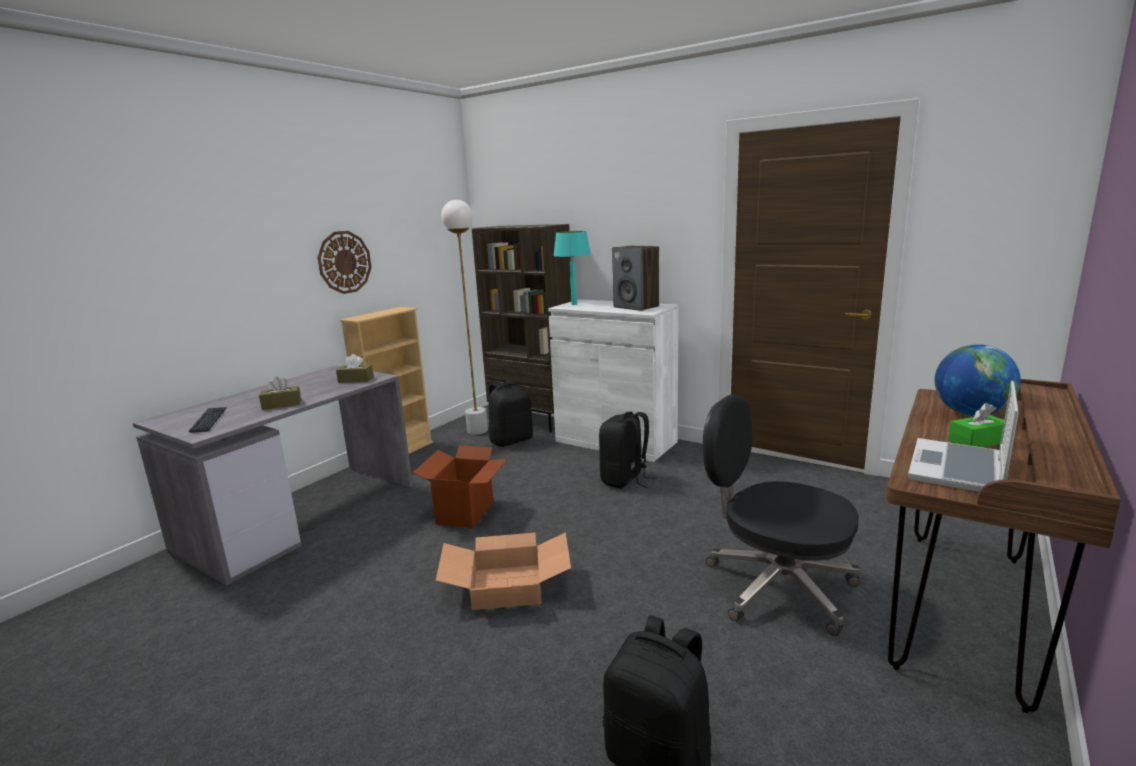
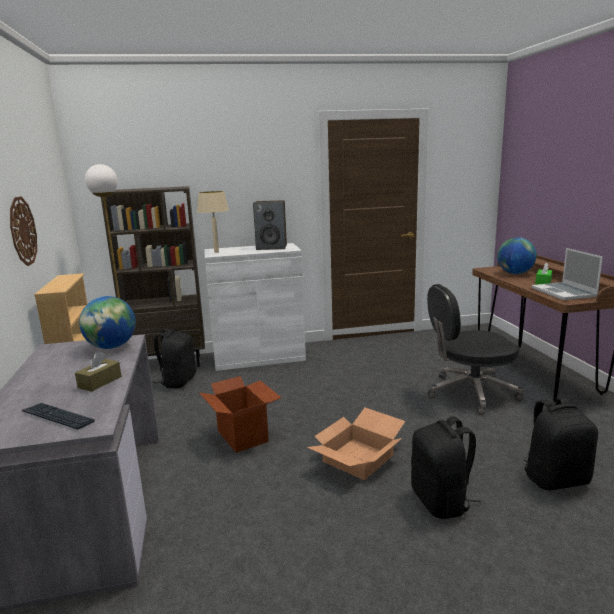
camera: 45 degrees left, 0 degrees up
(356, 380) = (112, 347): brown tissue box -> globe
(574, 304) = (216, 252): turquoise table lamp -> beige table lamp
(625, 480) = (309, 376): black backpack -> black backpack (441, 501)

